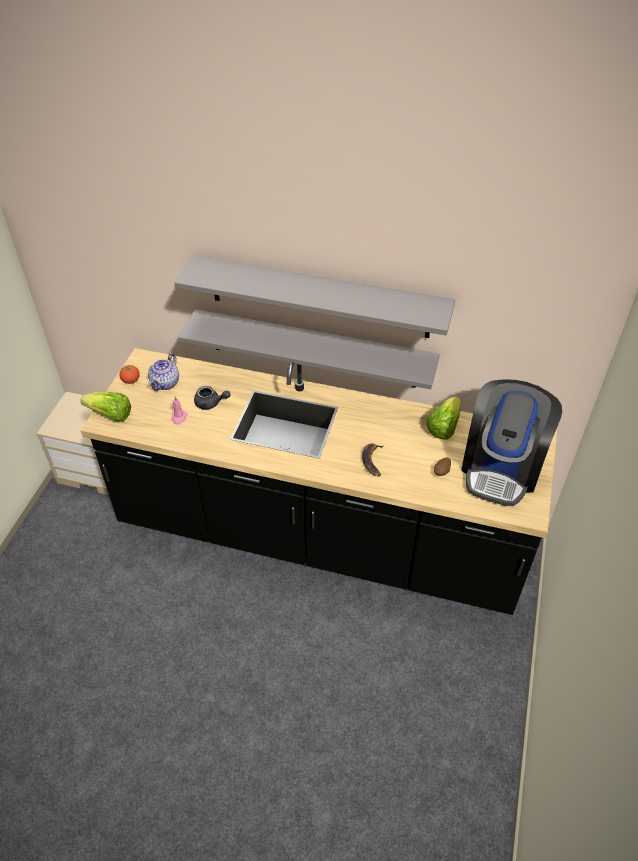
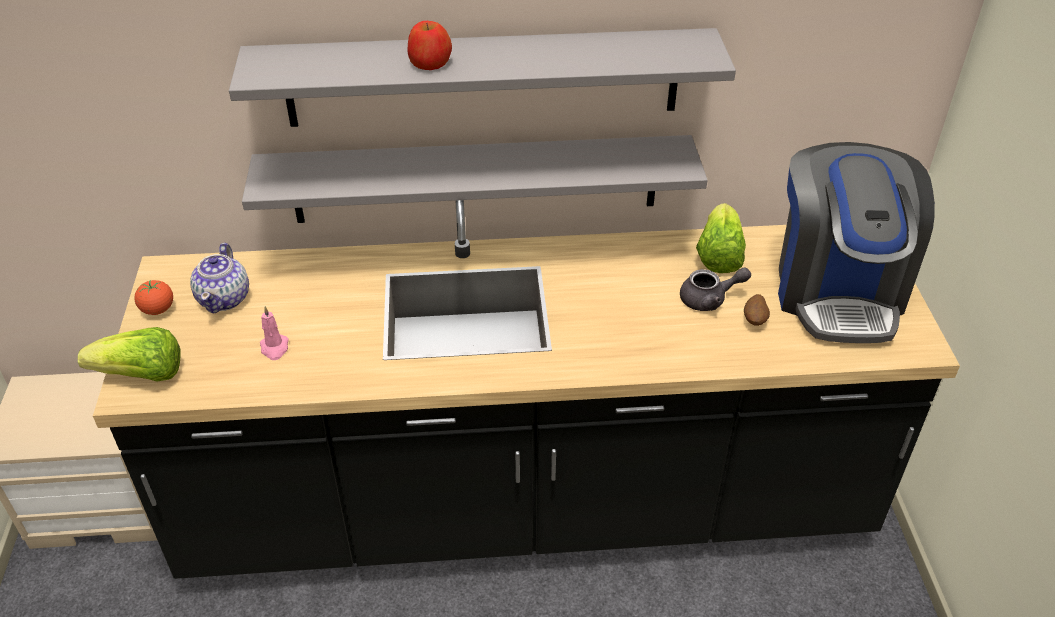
camera: 20 degrees left, 5 degrees down
(210, 403) = (322, 311): grey teapot -> grey teapot (709, 299)
(282, 287) = (430, 63): none -> apple
(372, 461) = (639, 332): banana -> none

